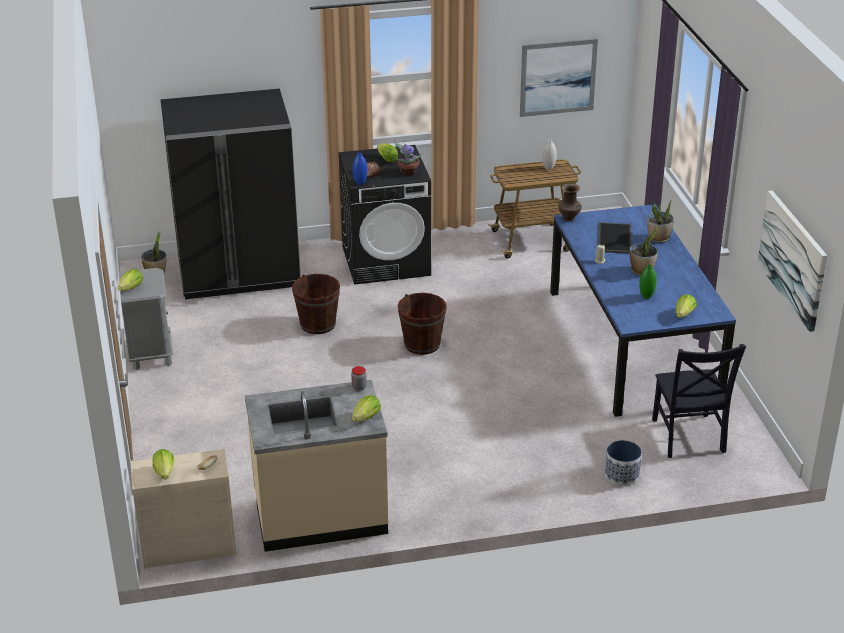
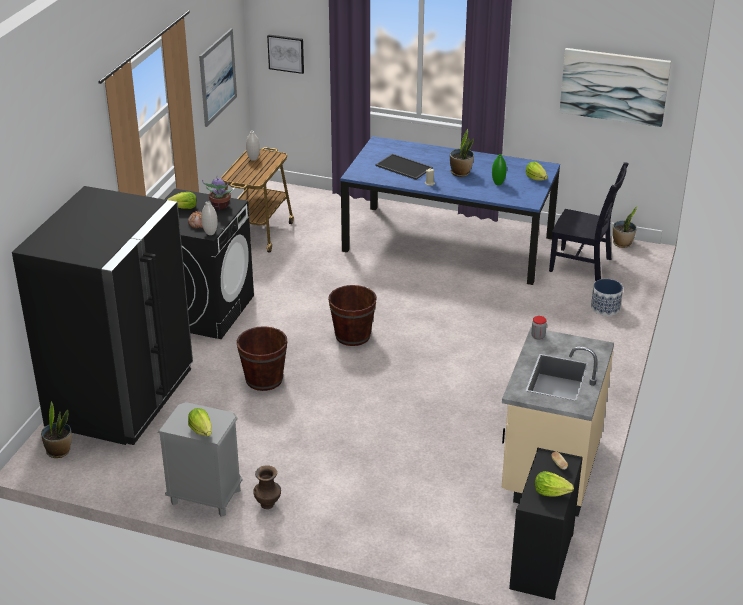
camera: 60 degrees left, 0 degrees up
(187, 547) = (541, 562): beige dresser -> black dresser
(360, 183) = (210, 233): blue vase -> white vase
(366, 417) = (586, 346): lettuce -> none
(569, 219) = (354, 174): brown vase -> brown vase (268, 504)
(646, 87) = (286, 53): none -> picture
(658, 238) = (422, 151): potted plant -> potted plant (622, 244)

